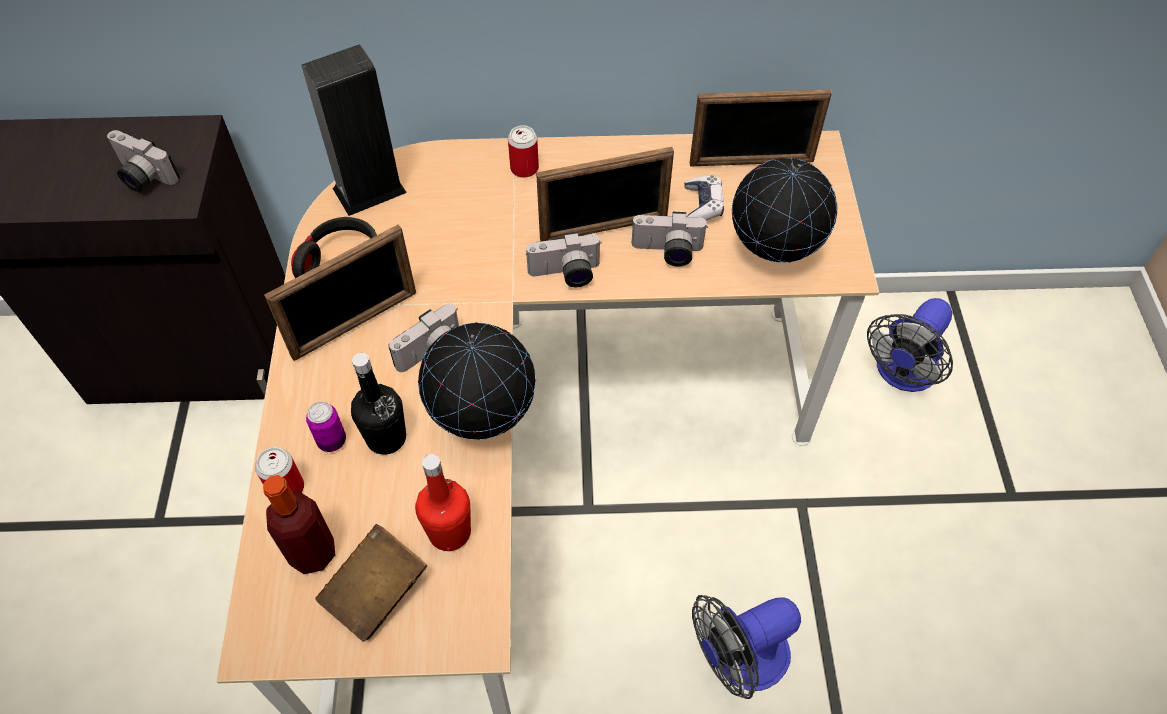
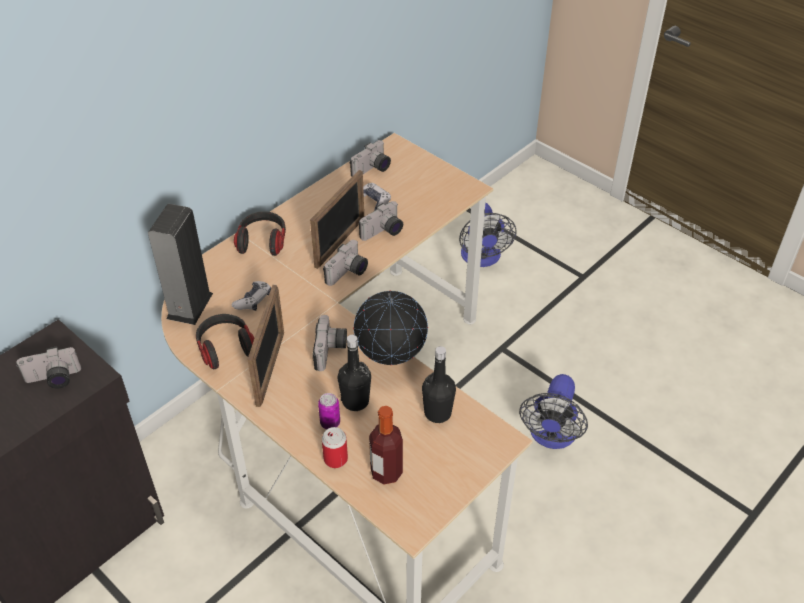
camera: 45 degrees left, 10 degrees down
(376, 592) = (437, 461): brown book -> none
(433, 232) = (253, 300): none -> game controller
(449, 532) = (437, 413): red bottle -> black bottle
(524, 168) = (262, 242): can -> headphones
(751, 163) = (372, 170): picture frame -> camera
(773, 254) = (431, 201): globe -> none

